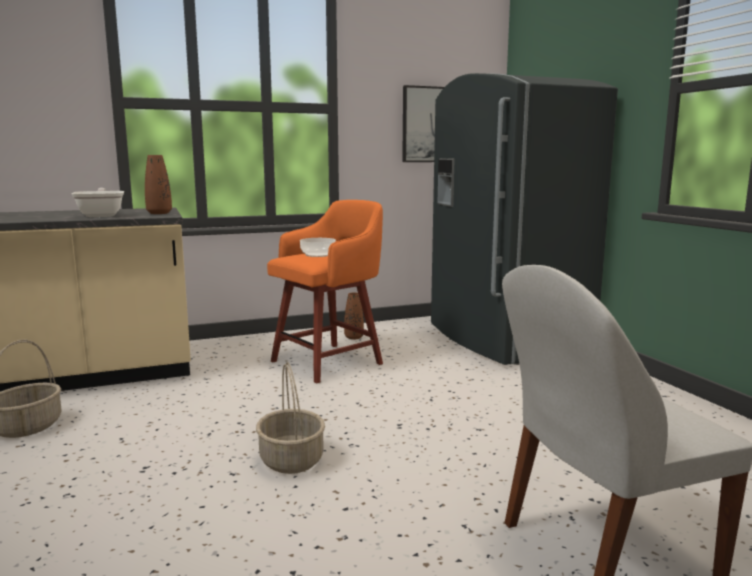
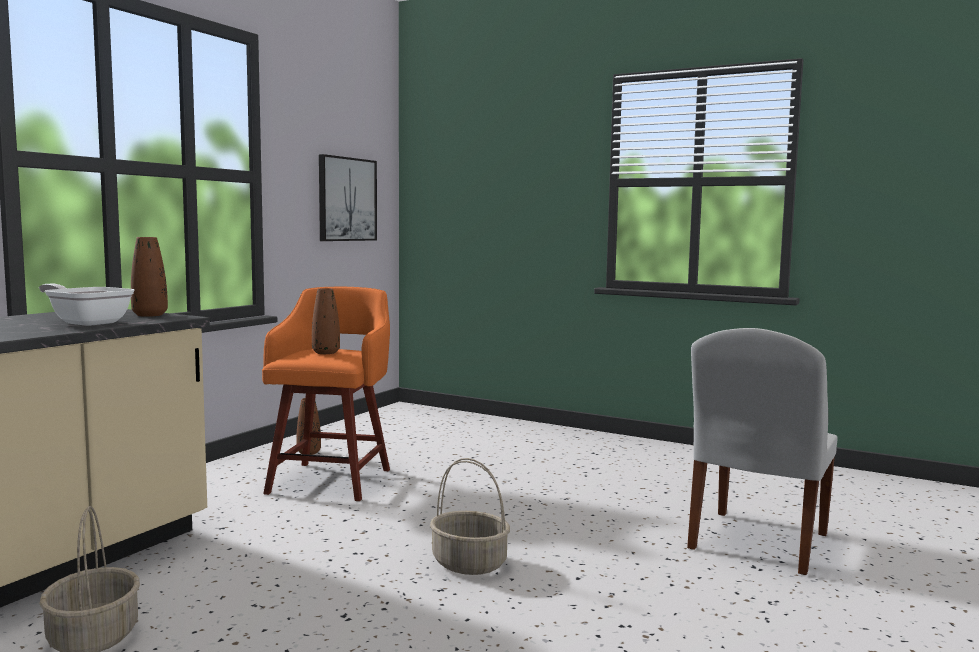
camera: 40 degrees left, 5 degrees down
(317, 255) = (326, 352): bowl -> brown vase
(503, 339) = (457, 427): grey fridge -> none

